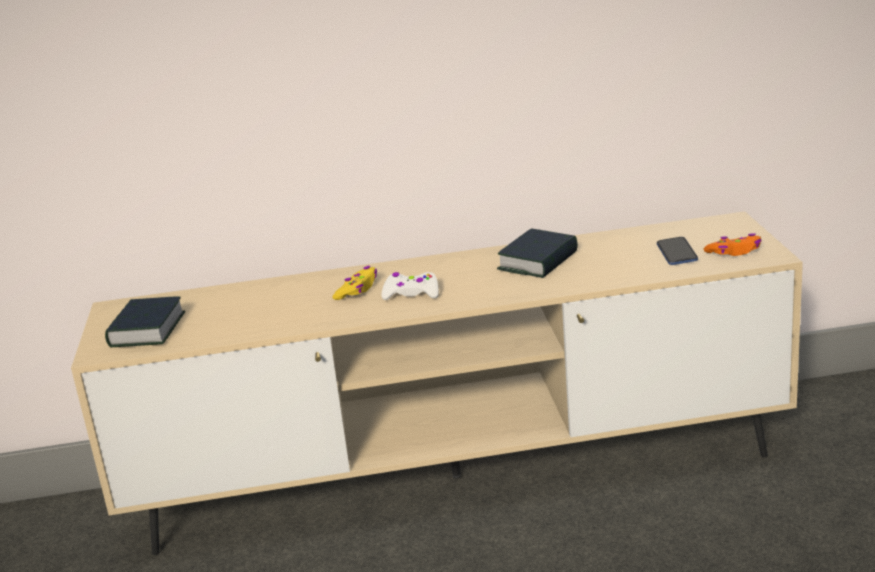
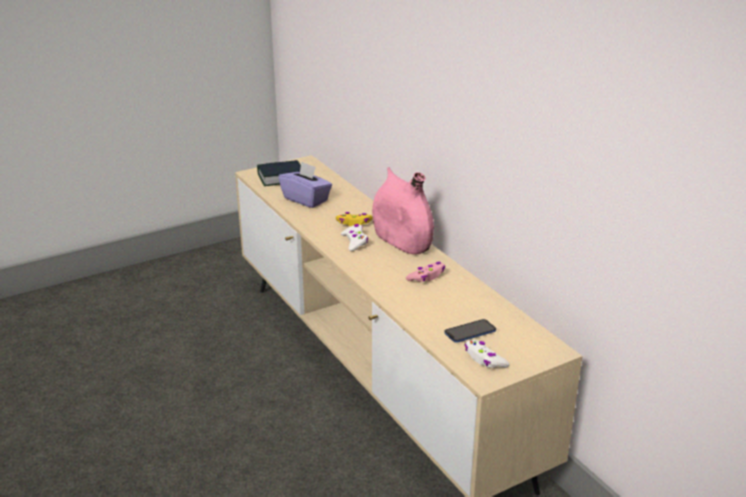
camera: 65 degrees right, 5 degrees up
(246, 316) = (306, 199): none -> purple tissue box
(439, 266) = (402, 242): none -> pink vase
(538, 261) = (426, 276): book -> pink game controller
(734, 252) = (484, 359): orange game controller -> white game controller

